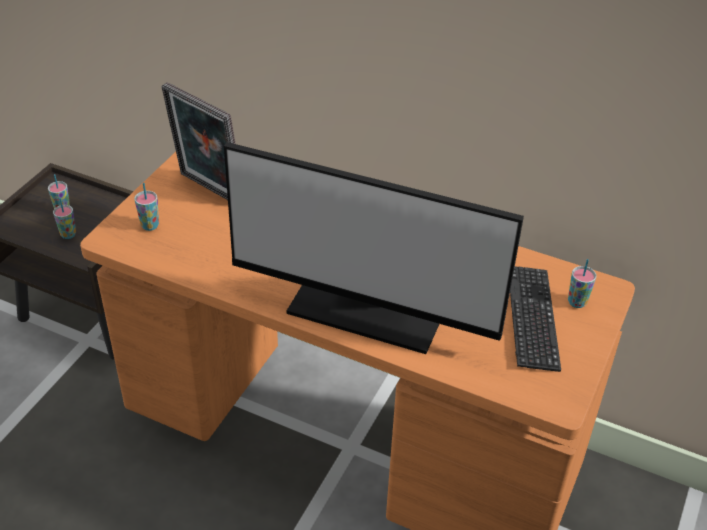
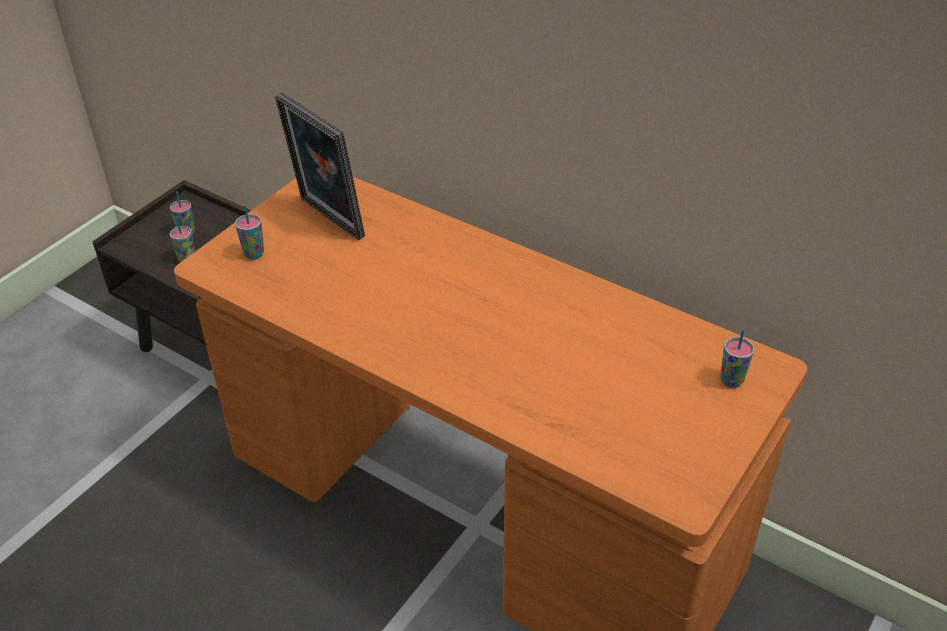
camera: 10 degrees right, 0 degrees up
(369, 307) = (480, 366): monitor -> none
(532, 319) = (672, 396): keyboard -> none

